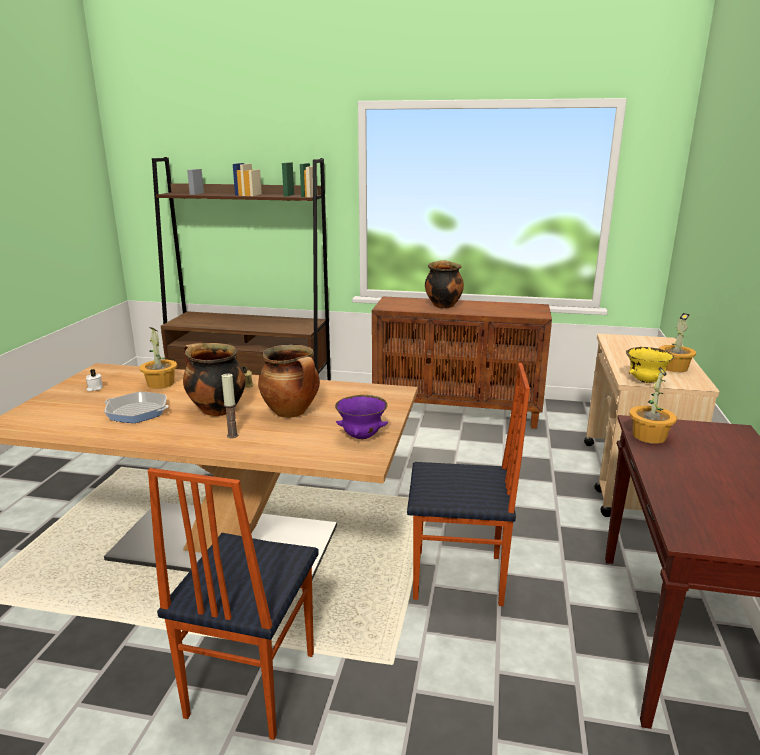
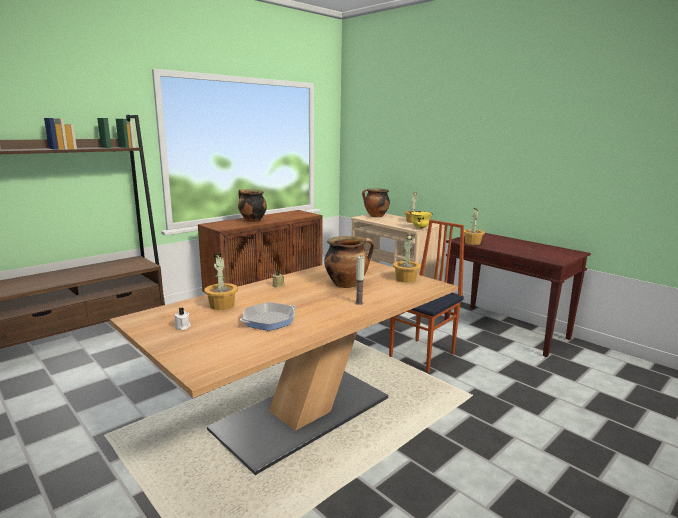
camera: 55 degrees left, 5 degrees down
(216, 410) = (308, 299): cooking pot -> cooking pot (375, 216)
(249, 684) = (455, 444): chair -> none
(362, 437) = (406, 279): purple bowl -> potted plant

